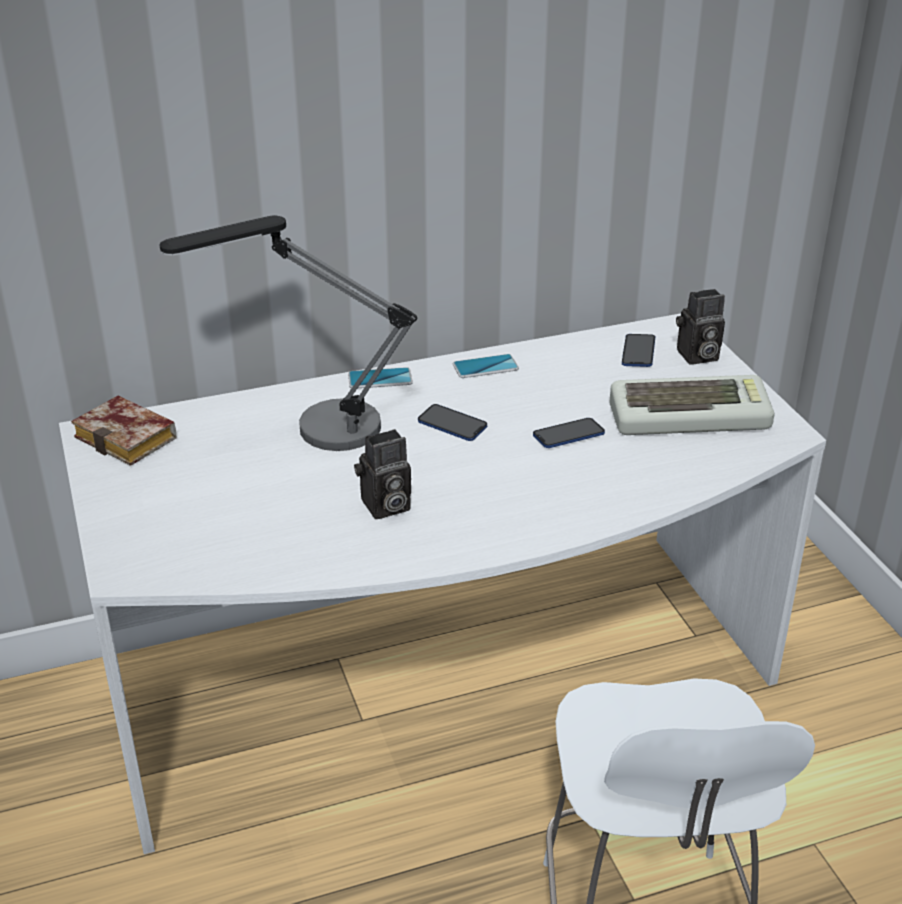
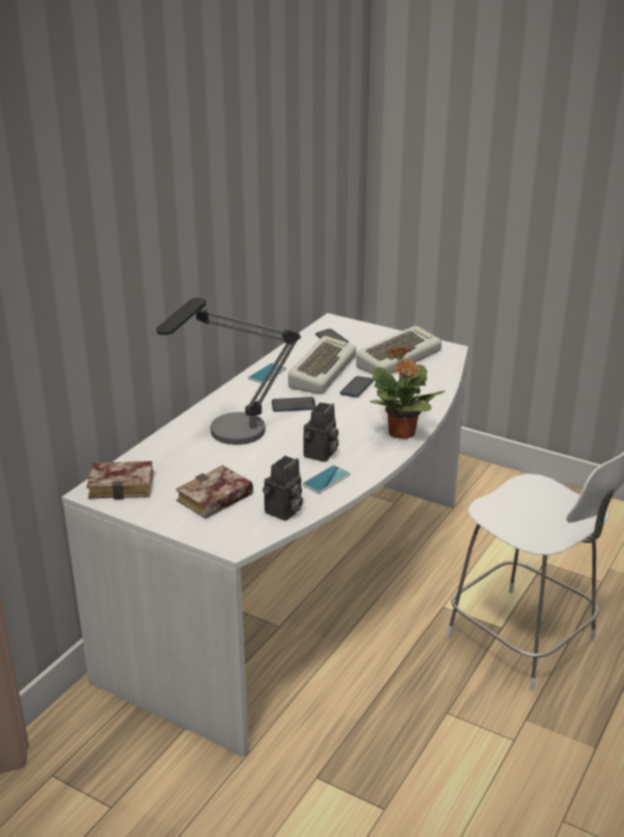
camera: 40 degrees left, 5 degrees down
(185, 504) = (214, 500): none -> book
(380, 379) = (220, 400): phone -> phone (326, 480)
(529, 528) = (401, 433): none -> potted plant
(557, 391) = (321, 371): none -> keyboard
(696, 356) = (361, 332): camera -> camera (283, 512)

